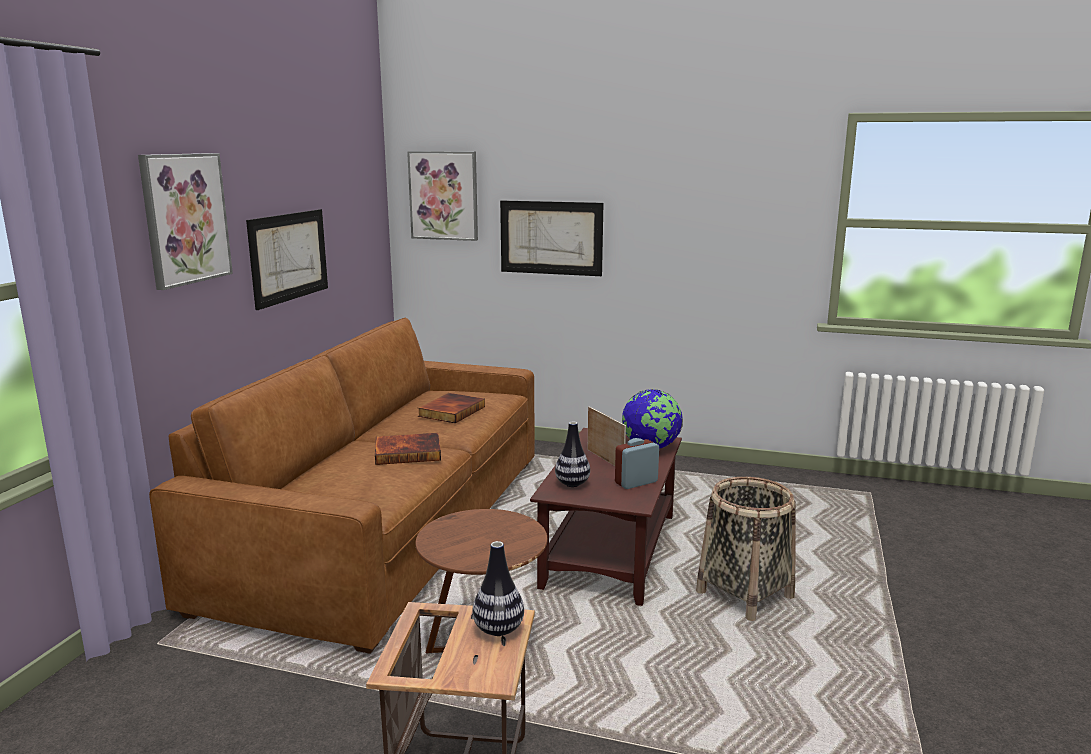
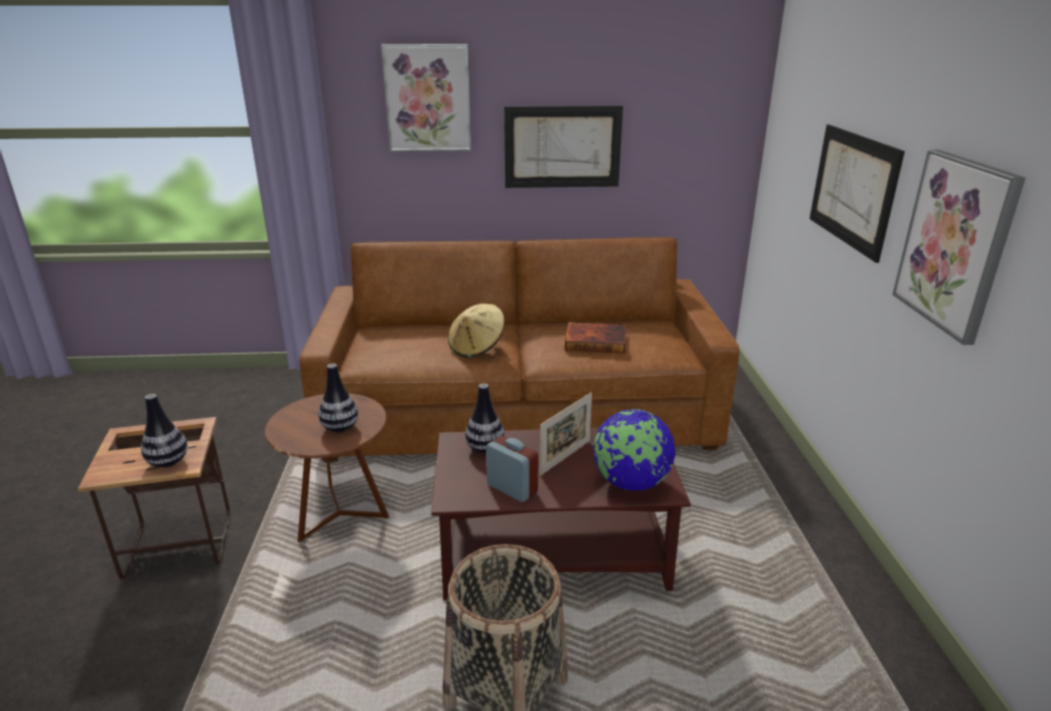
camera: 70 degrees right, 10 degrees up
(408, 452) = (477, 348): book -> beige hat
(444, 195) = (796, 108): picture -> picture (955, 243)
(502, 531) = (340, 428): none -> vase

